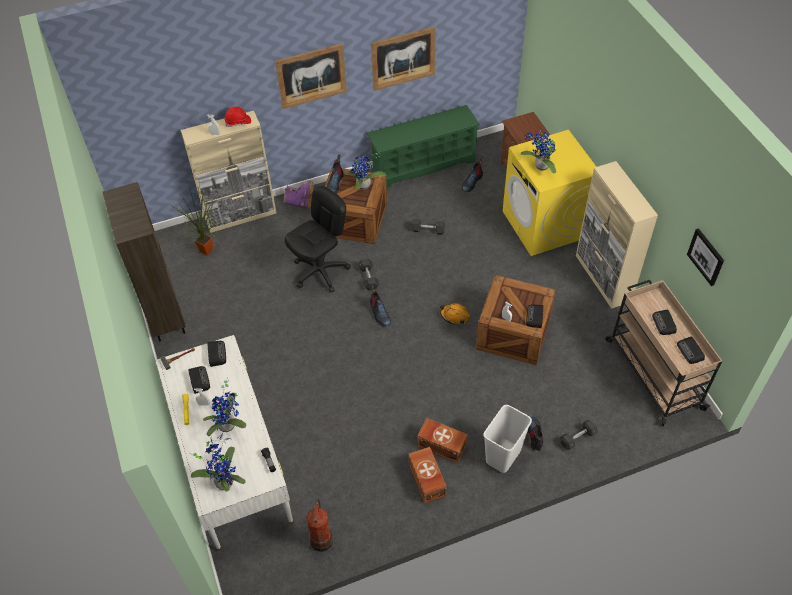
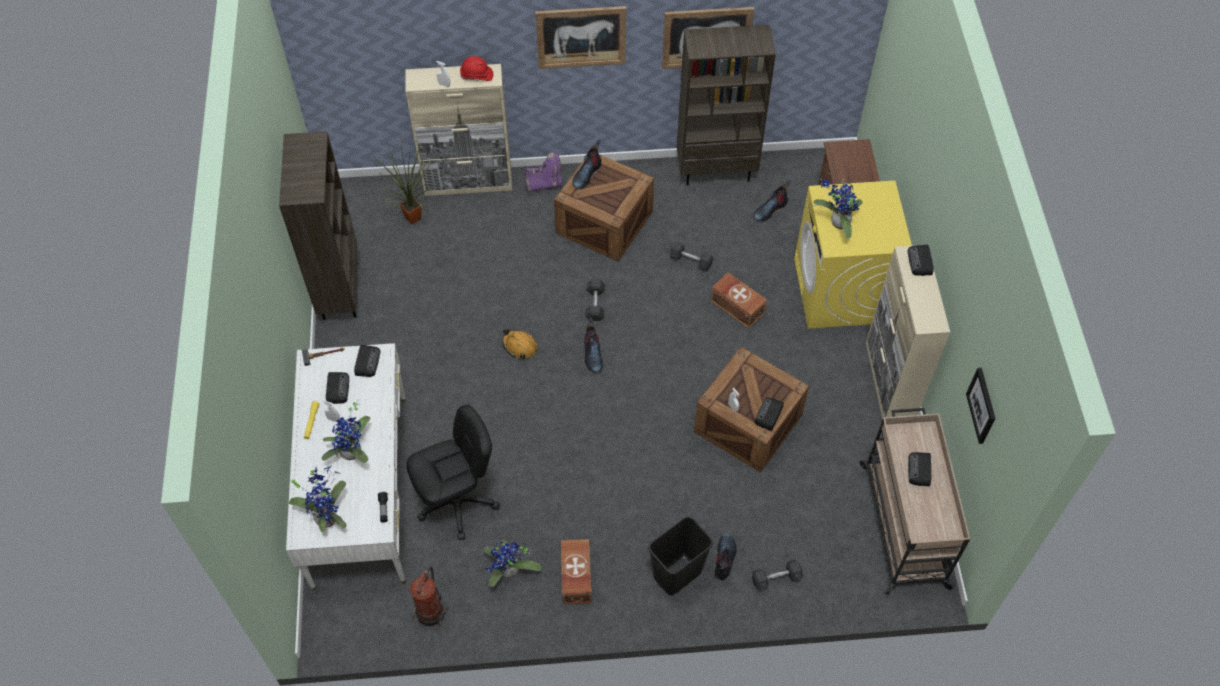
camera: 15 degrees right, 5 degrees up
(300, 203) = (545, 184): purple boot -> purple boot turned 45 degrees counterclockwise
(321, 271) = (540, 281): black office chair -> black office chair (457, 502)
(364, 186) = (621, 187): potted plant -> potted plant (508, 572)
(423, 165) = (716, 170): green shoe rack -> brown bookcase
(441, 445) = (608, 539): brown storage box -> brown storage box (737, 306)
(454, 315) = (683, 381): orange hard hat -> orange hard hat (520, 346)
(503, 456) = (677, 575): white trash can -> black trash can
(690, 352) = (937, 515): radio -> radio (920, 262)

